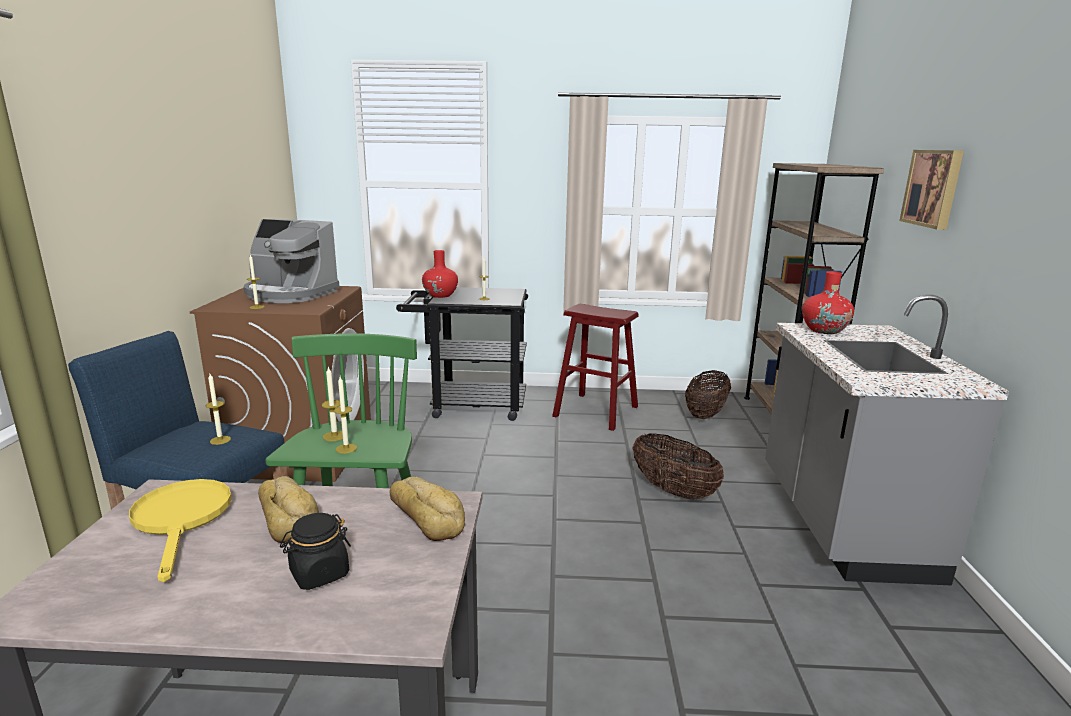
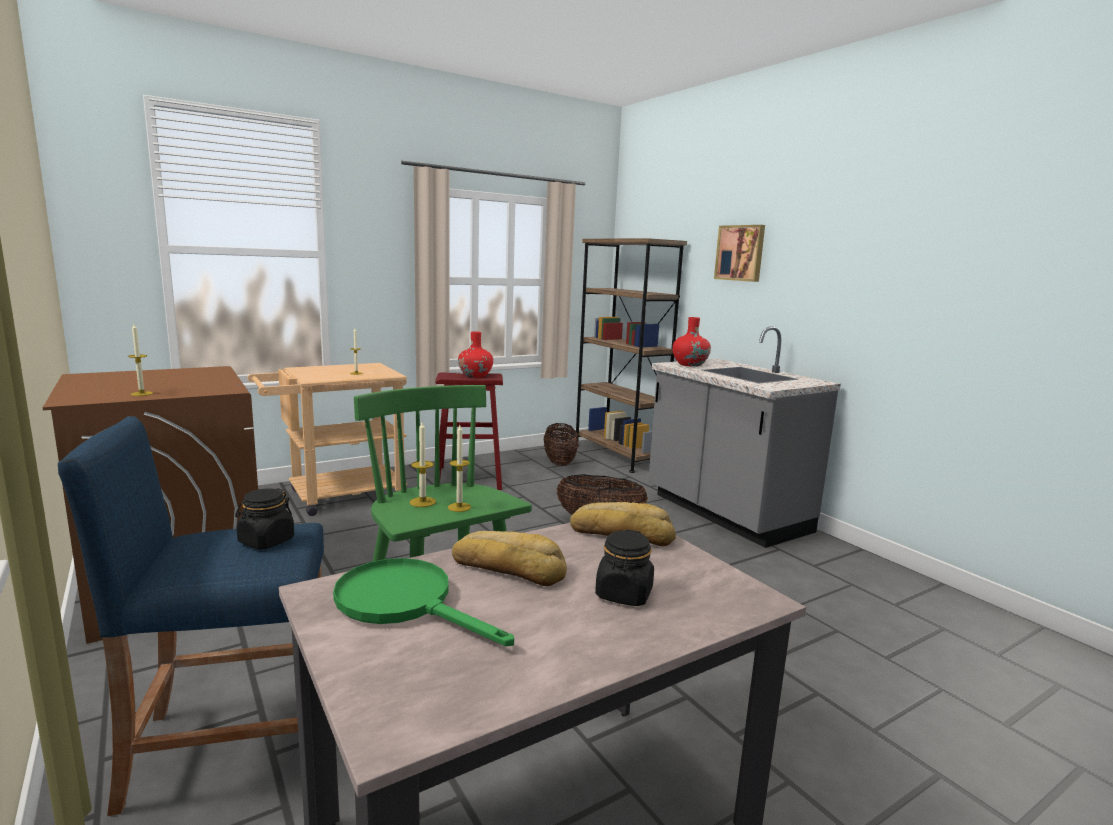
camera: 35 degrees left, 5 degrees down
(182, 520) = (406, 603): yellow frying pan -> green frying pan
(220, 440) = (266, 541): candle -> black jar
(290, 294) = (154, 379): coffee machine -> none
(440, 295) = (302, 374): red vase -> red vase (475, 375)
(469, 405) = (336, 497): black cart -> beige cart

